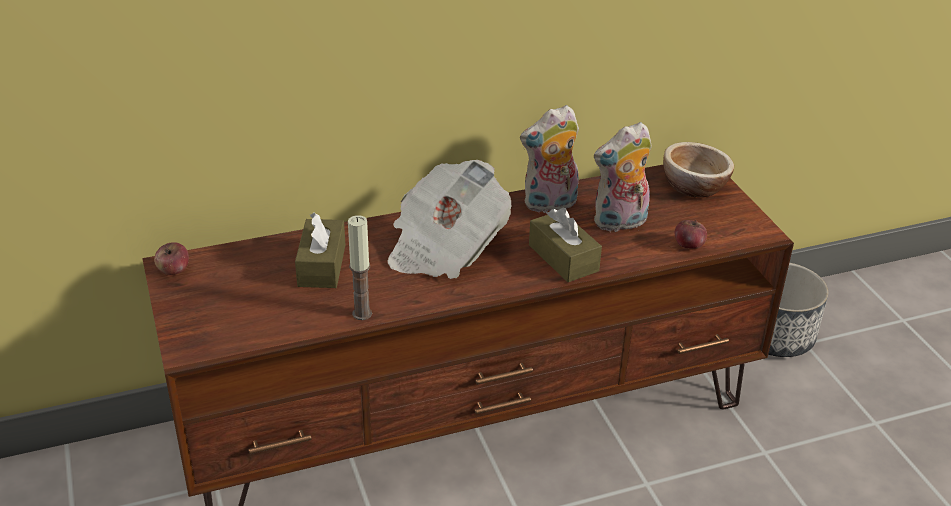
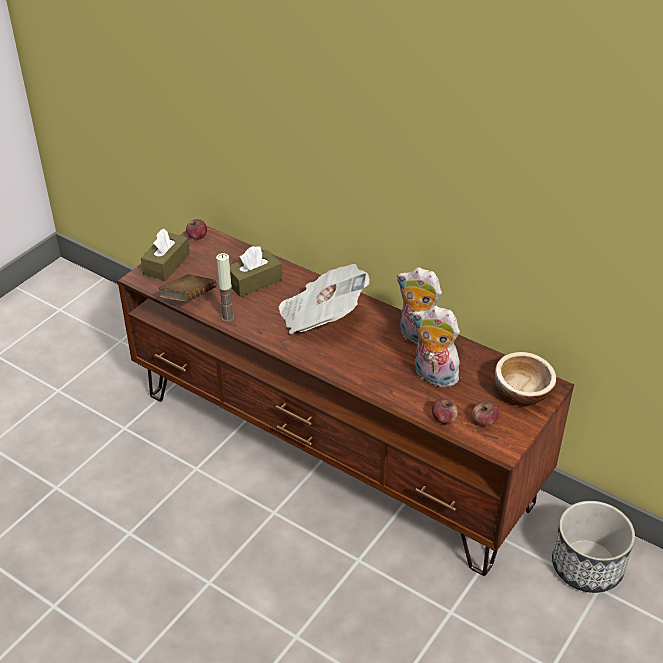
camera: 55 degrees right, 5 degrees up
(286, 328) = (188, 298): none -> brown book
(563, 258) = (365, 369): brown tissue box -> brown tissue box (166, 264)
(714, 224) = (484, 421): none -> apple

